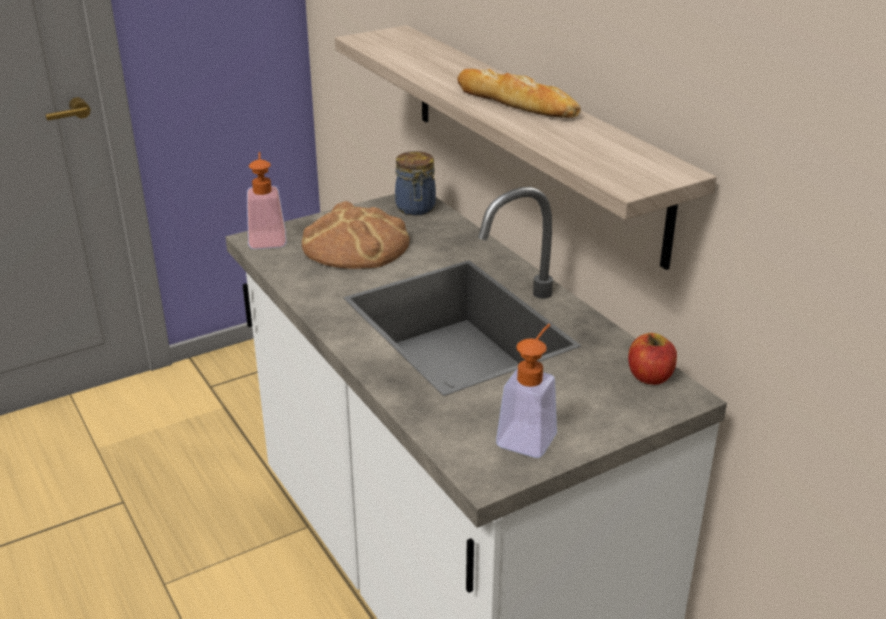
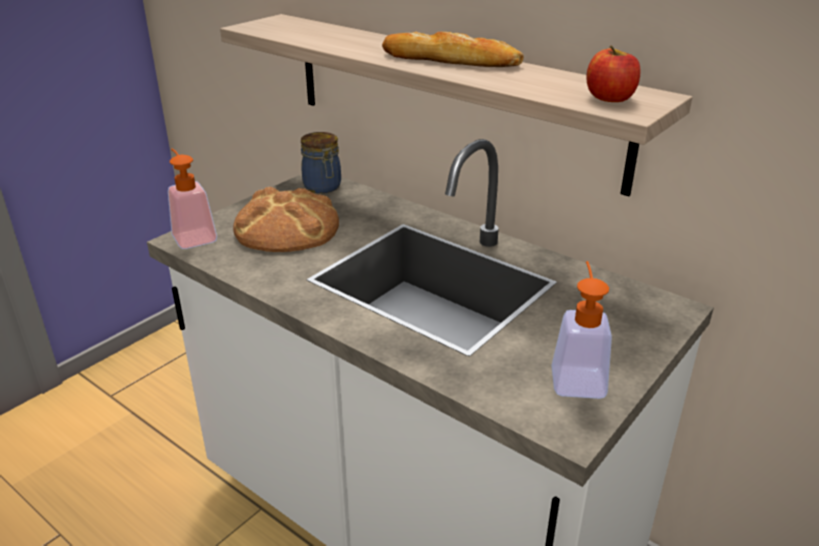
camera: 20 degrees left, 0 degrees up
(650, 377) = (635, 298): apple -> apple (610, 98)

